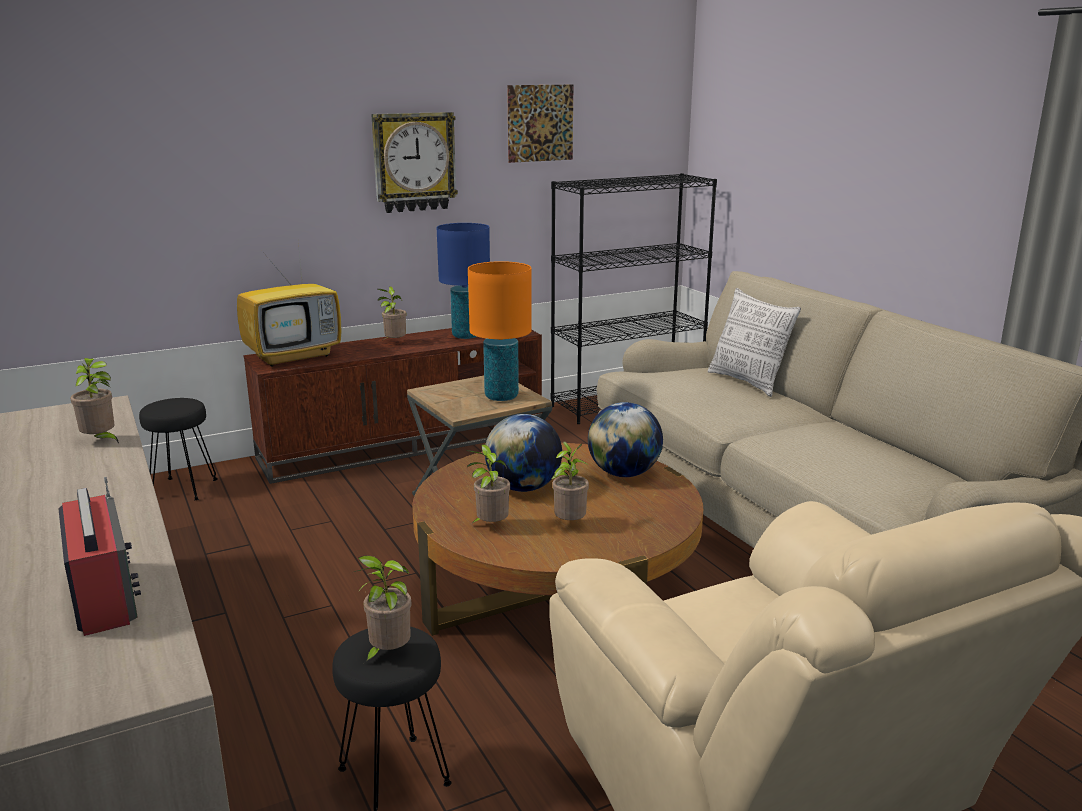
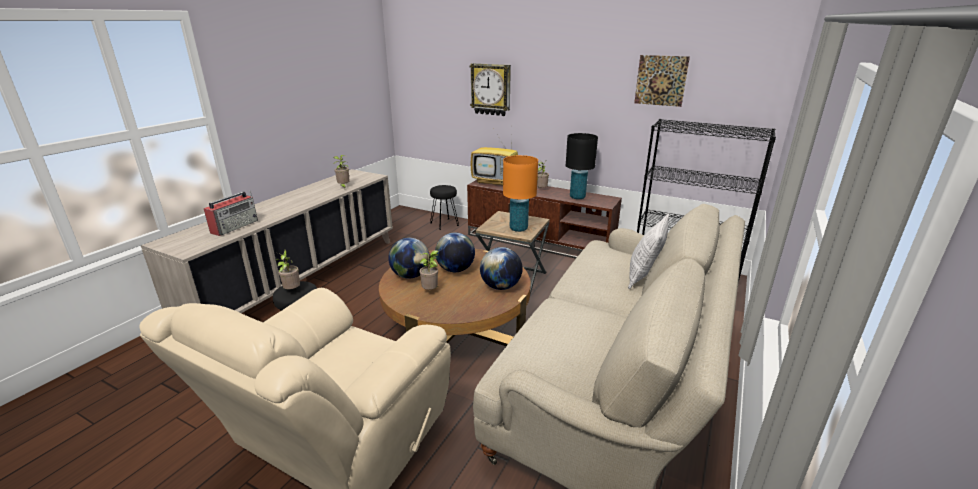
camera: 55 degrees right, 5 degrees up
(414, 162) = (576, 96): wall clock -> wall clock (491, 89)
(466, 336) = (577, 197): blue table lamp -> black table lamp
(490, 526) = (410, 275): potted plant -> globe

